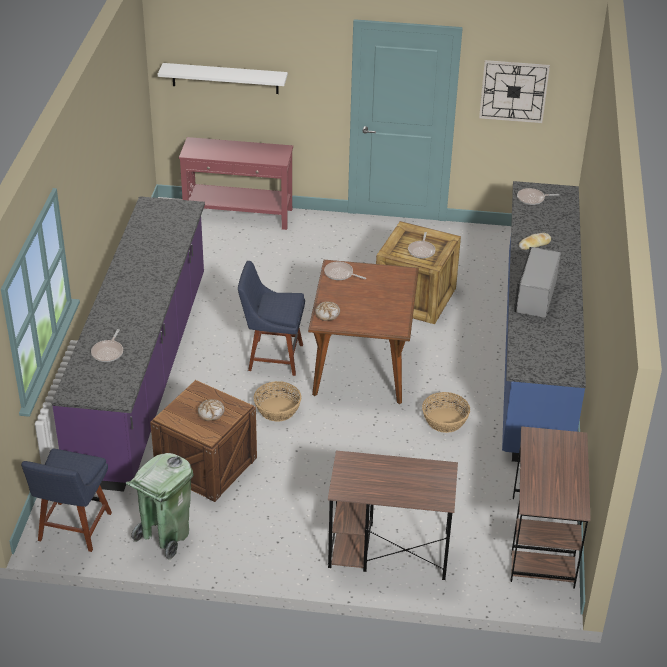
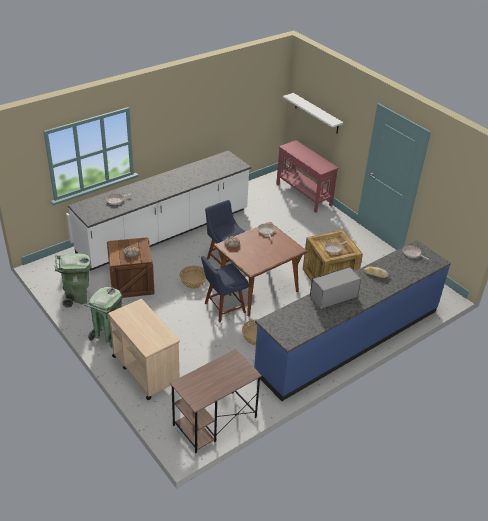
camera: 45 degrees right, 0 degrees up
(73, 529) = (53, 271): blue chair -> blue chair (223, 308)
(143, 374) = (165, 232): purple counter -> white counter
(282, 549) = (107, 336): none -> green trash can
(388, 550) = (145, 369): brown desk -> beige cart
(513, 91) = (450, 187): wall clock -> none

